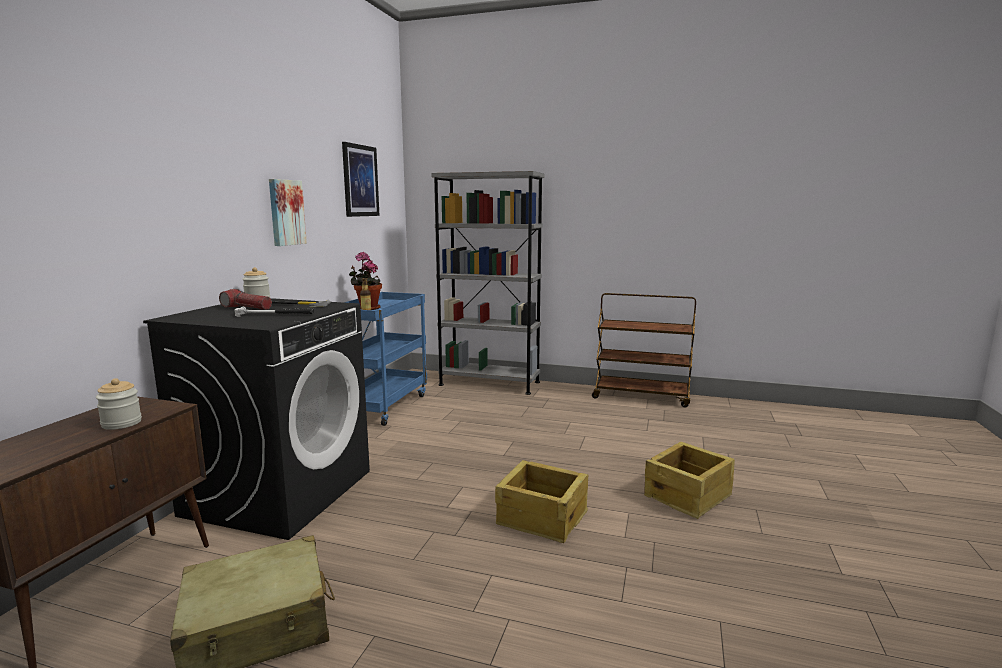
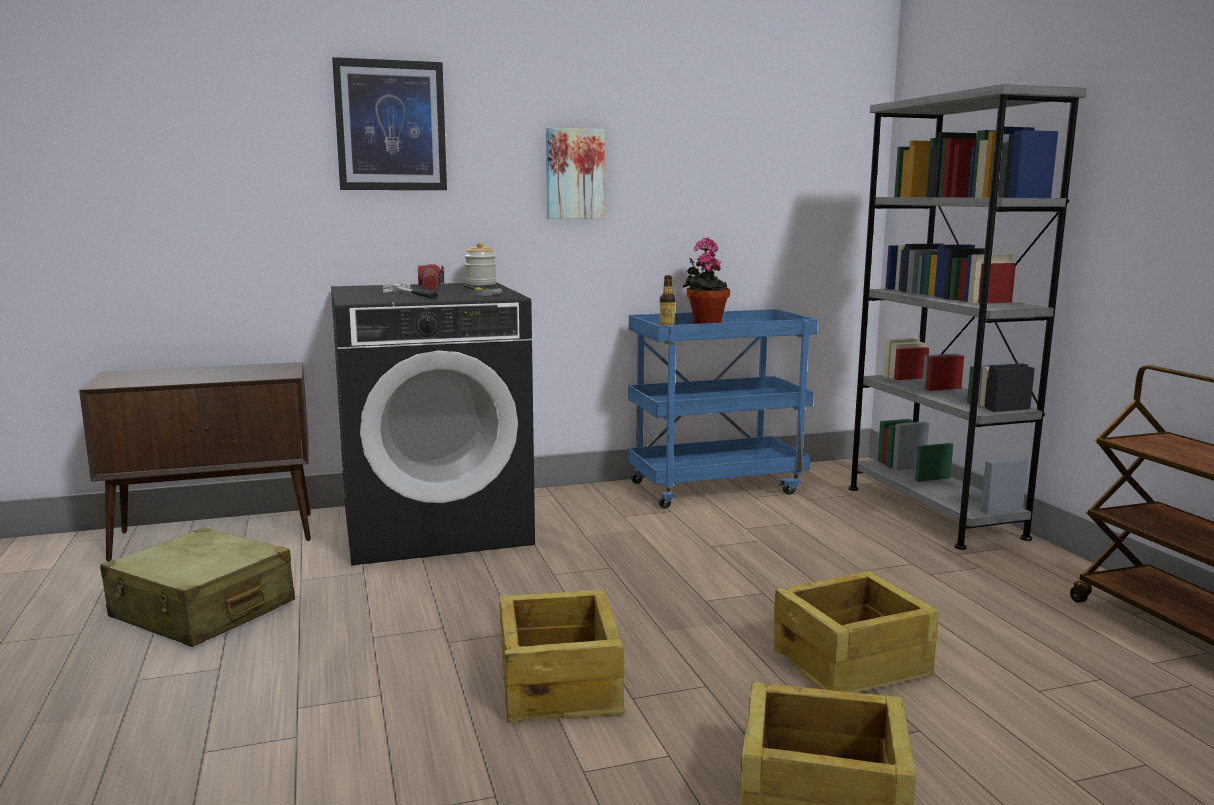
camera: 55 degrees right, 0 degrees up
(121, 423) = (230, 376): jar -> none
(360, 181) = (755, 126): picture -> picture (391, 126)
(595, 450) = (852, 663): none -> crate

